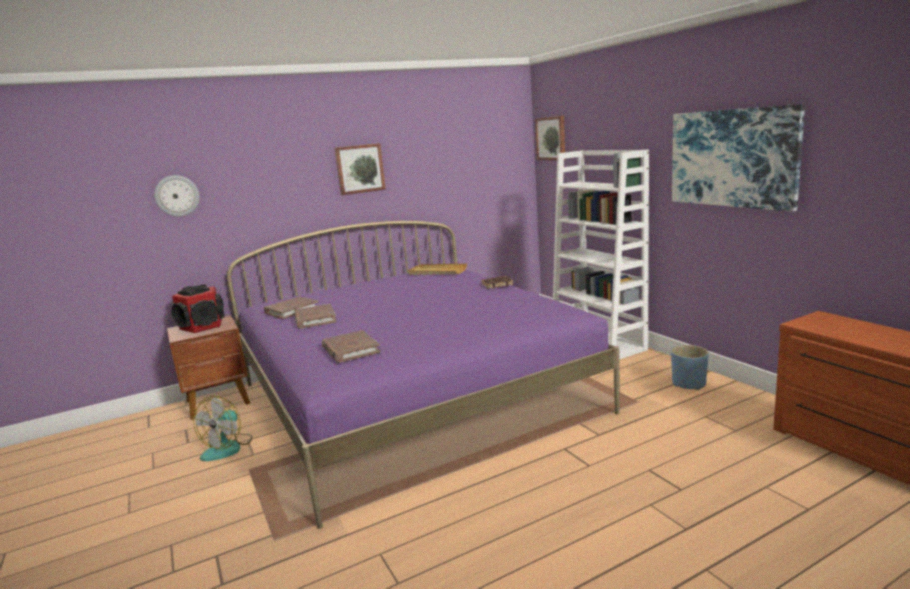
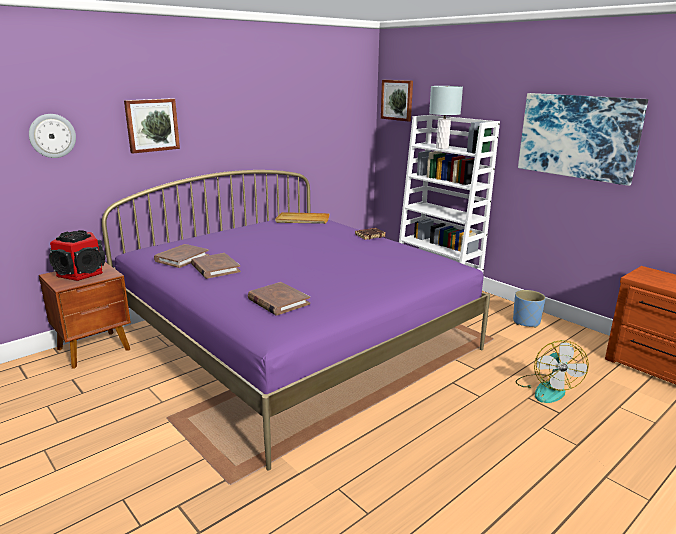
camera: 15 degrees left, 5 degrees up
(228, 448) = (131, 396): fan -> fan (546, 388)
(359, 169) = (230, 117): picture -> picture (152, 125)
(590, 185) = (442, 148): none -> grey table lamp

